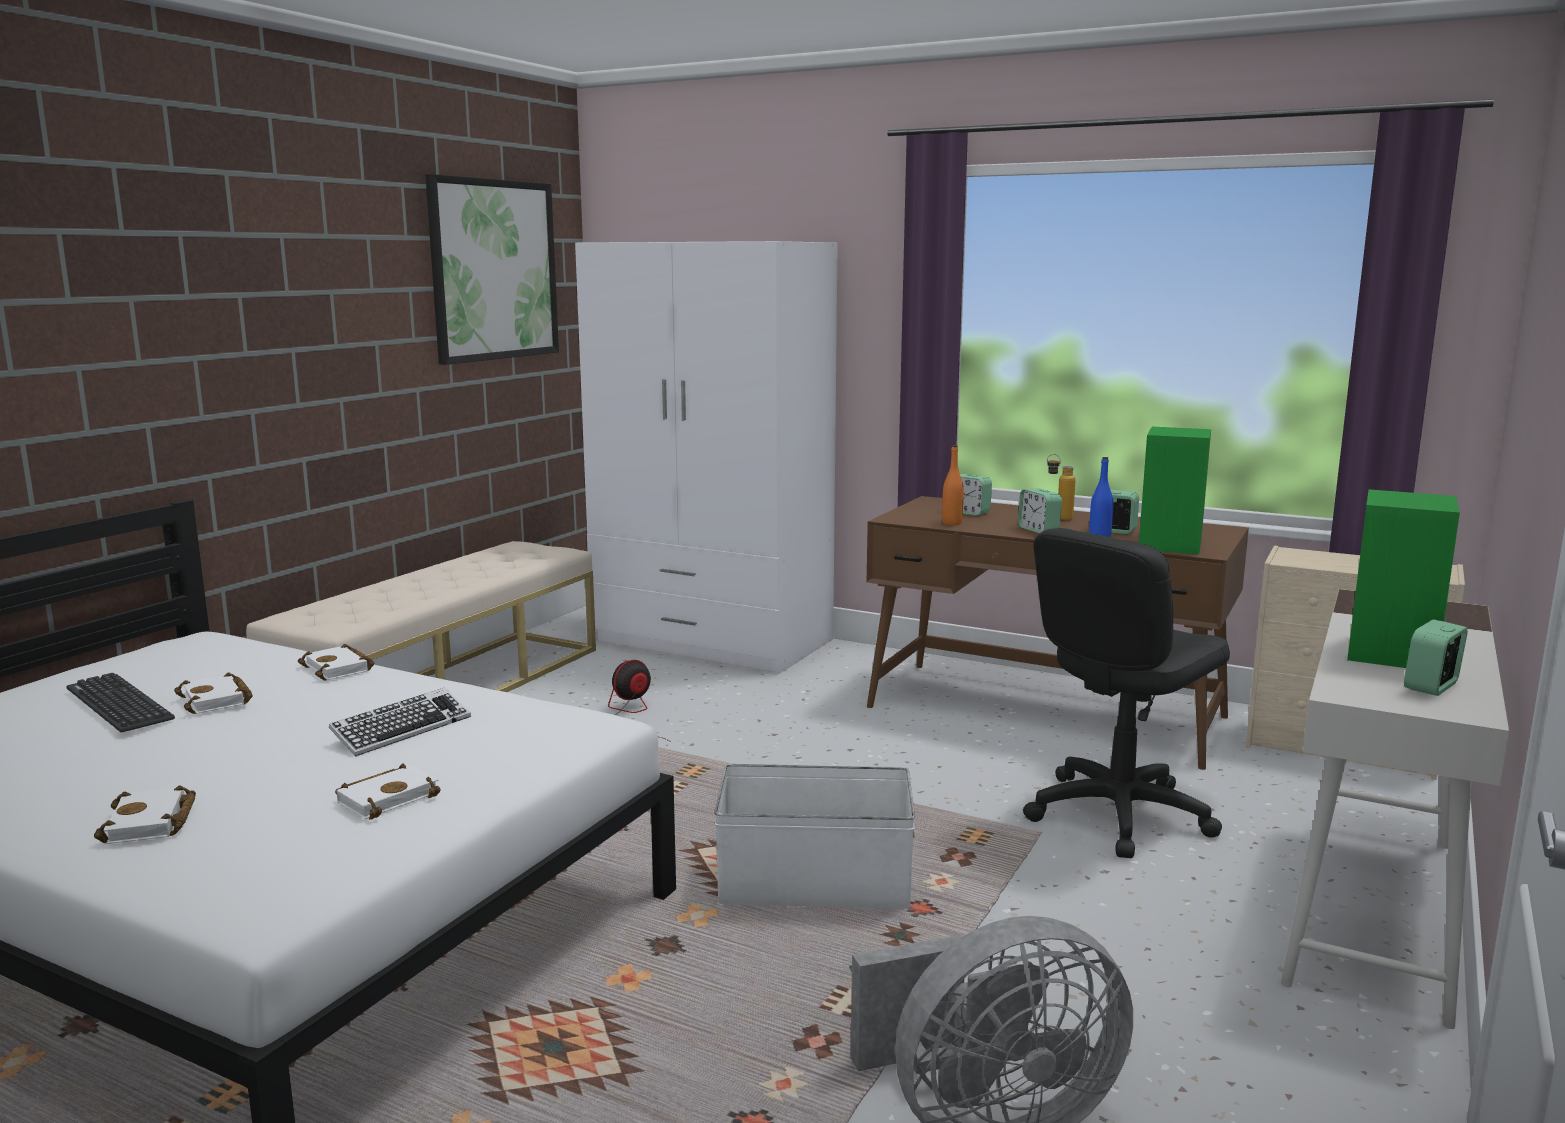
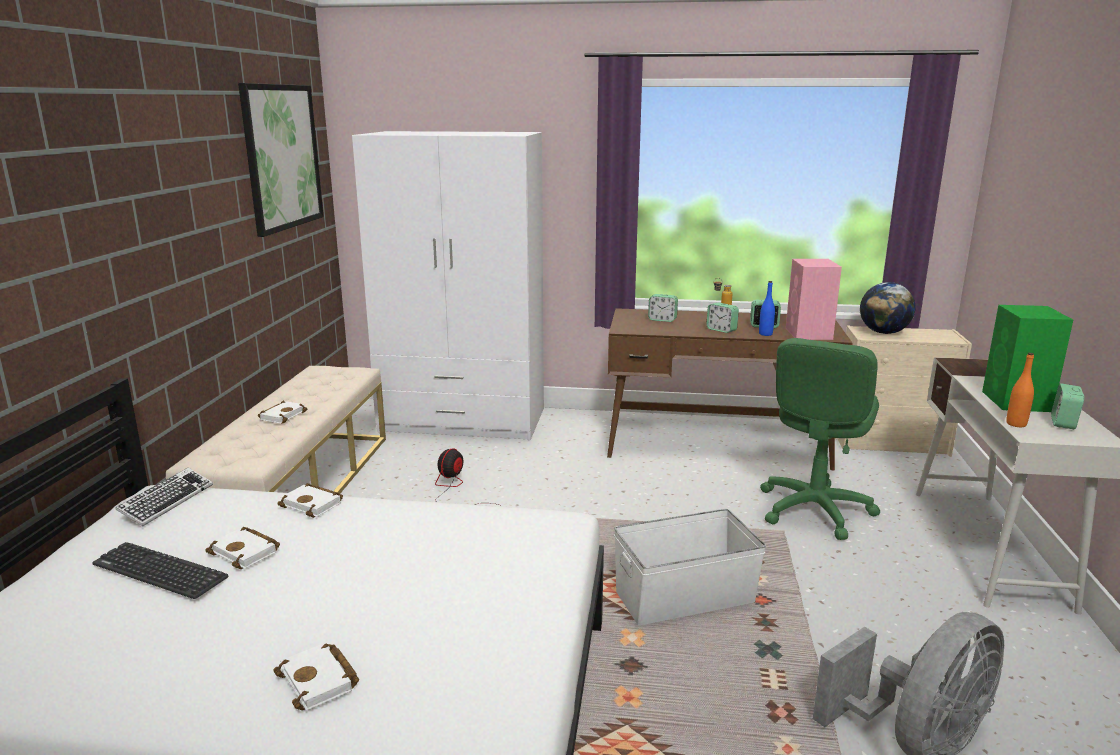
camera: 20 degrees left, 5 degrees up
(389, 797) = (482, 614): white book -> white book (282, 415)
(402, 730) = (424, 552): keyboard -> keyboard (167, 501)
(952, 523) = (663, 330): orange bottle -> orange bottle (1016, 424)
(1117, 814) = (814, 510): black office chair -> green office chair
(1170, 545) = (809, 334): green speaker -> pink speaker
(1324, 559) = (884, 332): none -> globe

